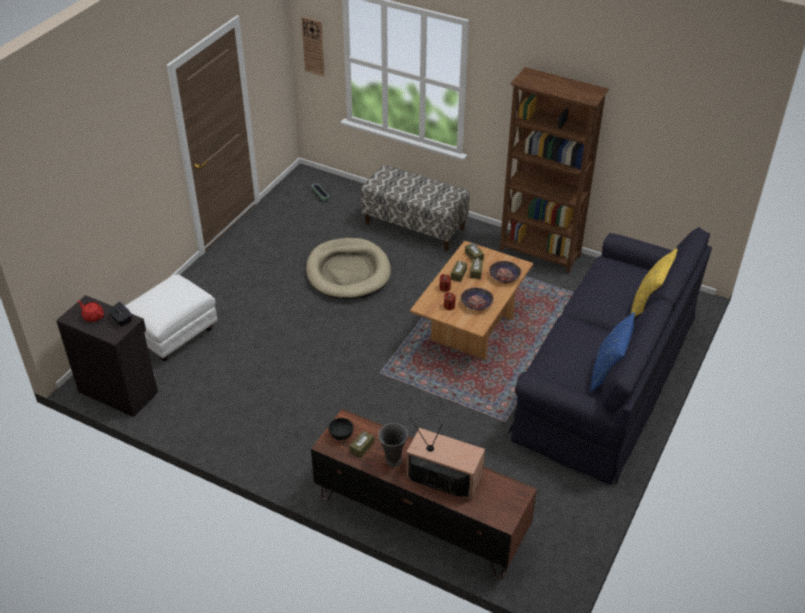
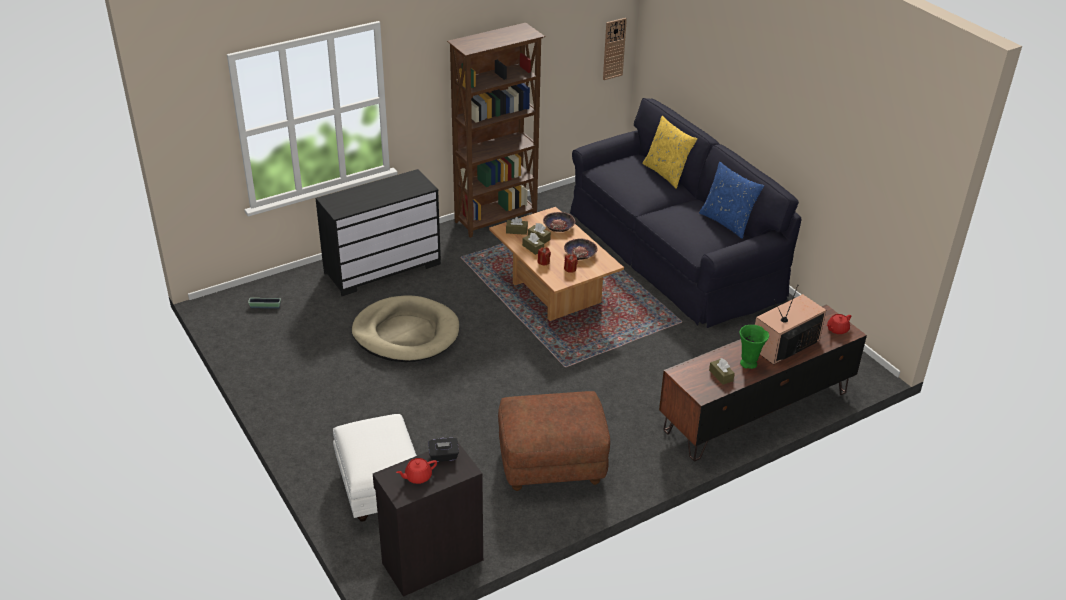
camera: 60 degrees left, 5 degrees down
(257, 412) = (551, 464): none -> brown ottoman
(313, 46) = (195, 142): wall clock -> wall clock (614, 49)
(341, 435) = (698, 382): black bowl -> none
(393, 461) = (749, 364): grey vase -> green vase
(415, 226) = (382, 268): bench -> black dresser
(500, 509) = (837, 329): none -> red teapot

